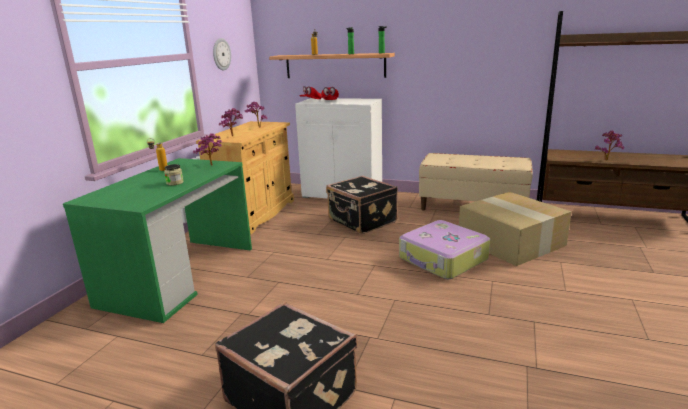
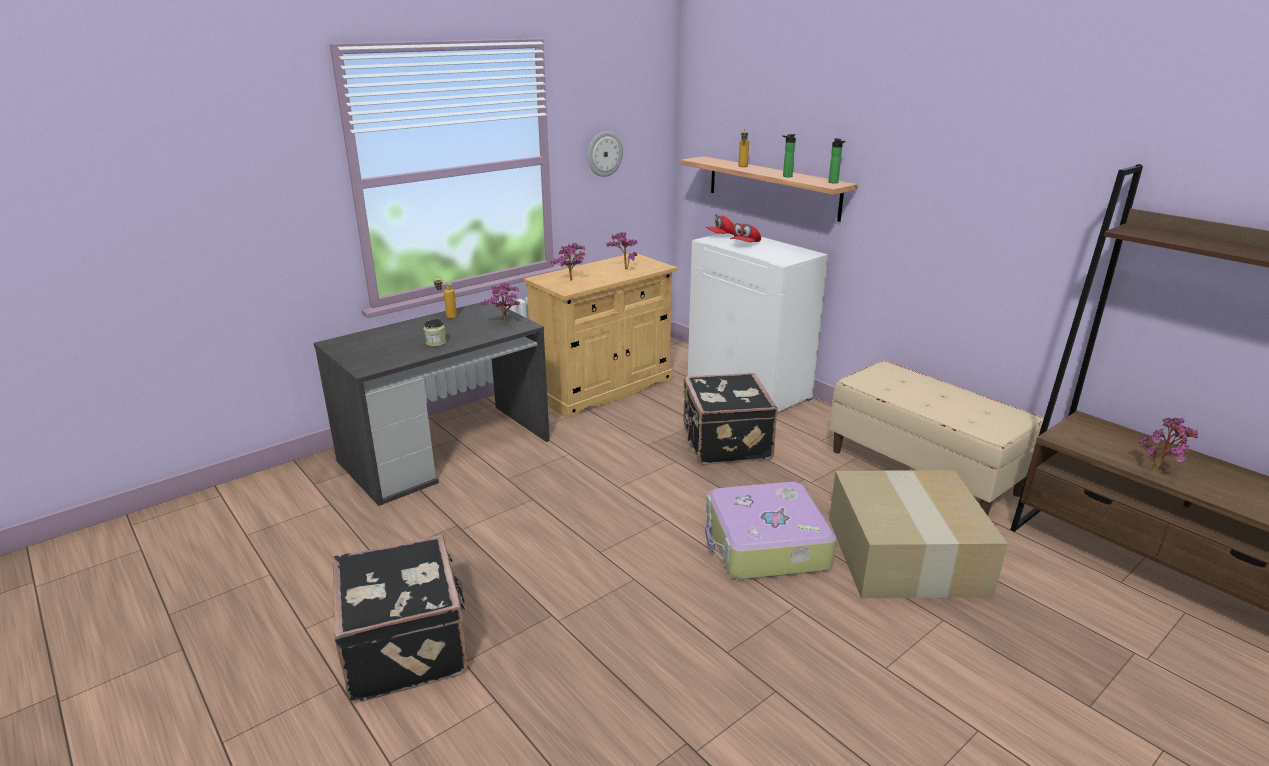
camera: 30 degrees right, 5 degrees up
(179, 275) = (445, 450): green desk -> grey desk

